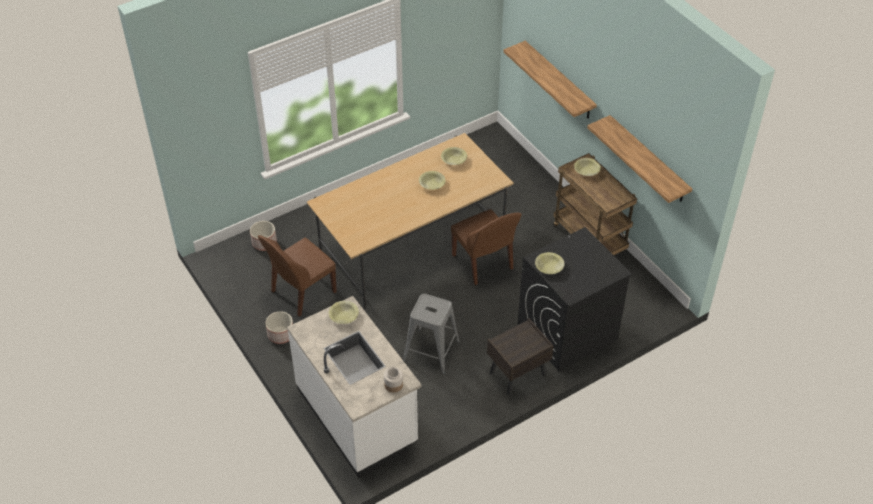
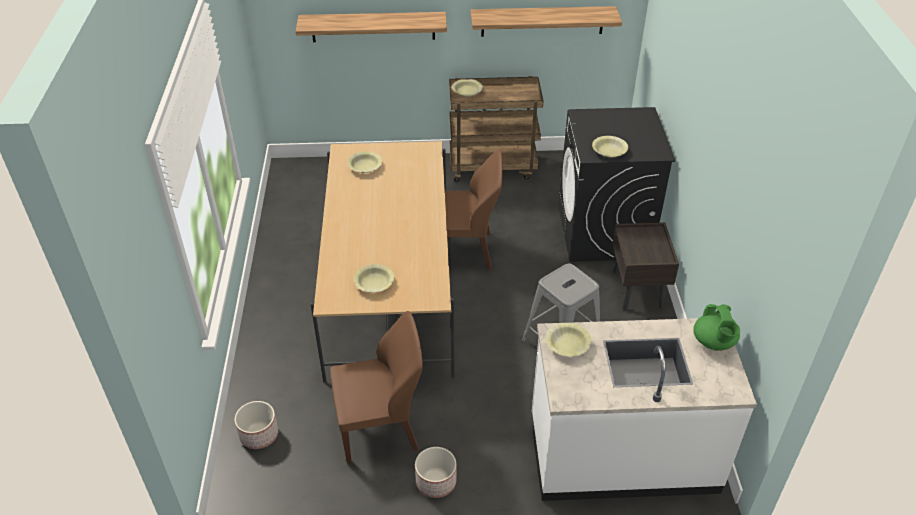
camera: 60 degrees left, 5 degrees down
(302, 292) = (380, 429): brown chair -> brown chair turned 90 degrees counterclockwise
(393, 385) = (714, 342): jar -> green teapot
(432, 183) = (387, 197): yellow bowl -> yellow bowl (374, 283)

